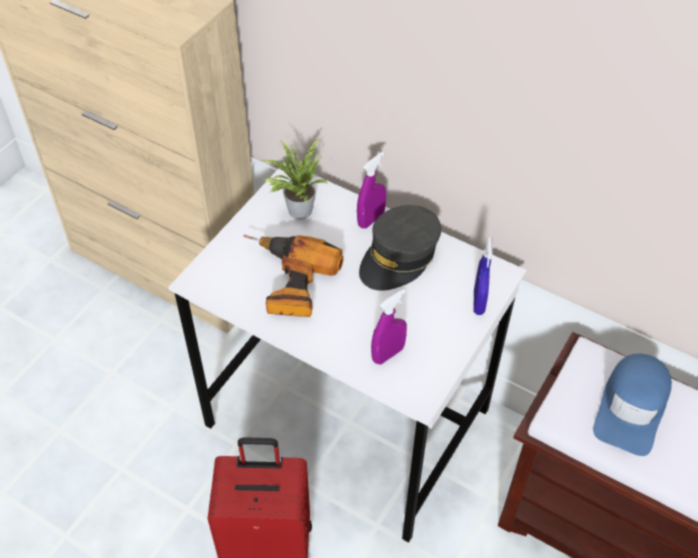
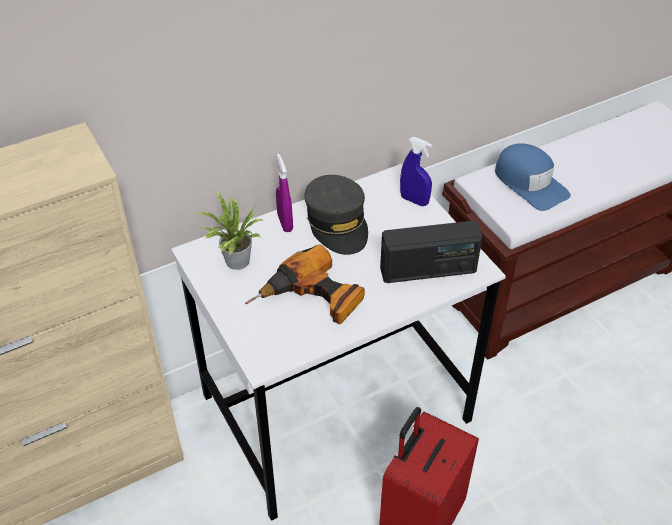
camera: 60 degrees left, 5 degrees down
(388, 354) = (428, 270): purple spray bottle -> radio

